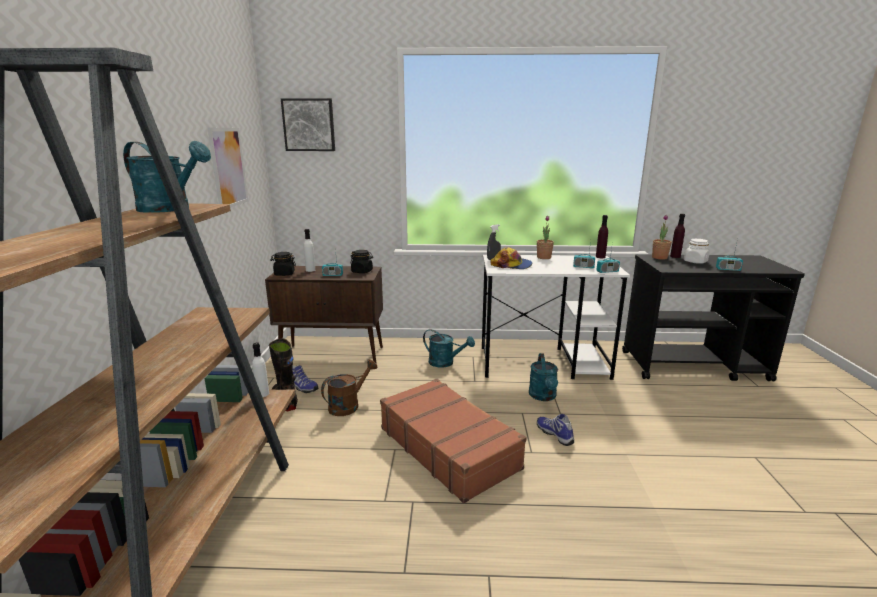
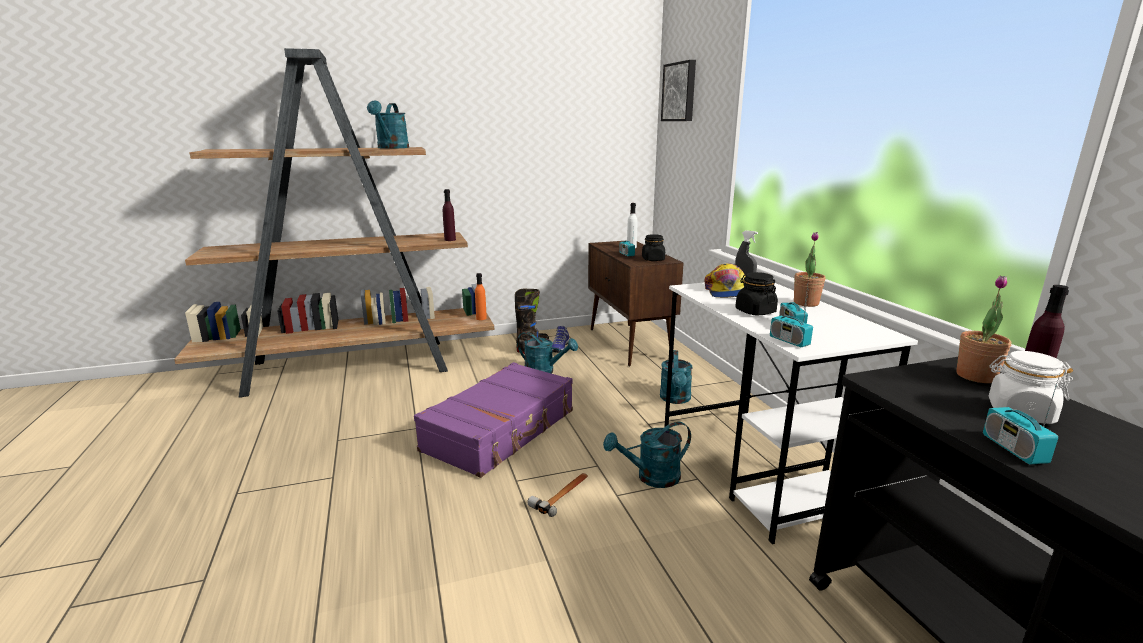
camera: 70 degrees right, 0 degrees up
(228, 167) = (569, 132): picture -> none
(262, 394) = (481, 318): white bottle -> orange bottle
(284, 274) = (609, 244): black jar -> black jar (755, 311)
(348, 405) = (544, 371): brown watering can -> turquoise watering can
(448, 447) = (501, 430): brown suitcase -> purple suitcase
(555, 434) = (562, 495): shoe -> hammer
(600, 257) = (891, 335): purple bottle -> purple bottle (450, 240)

